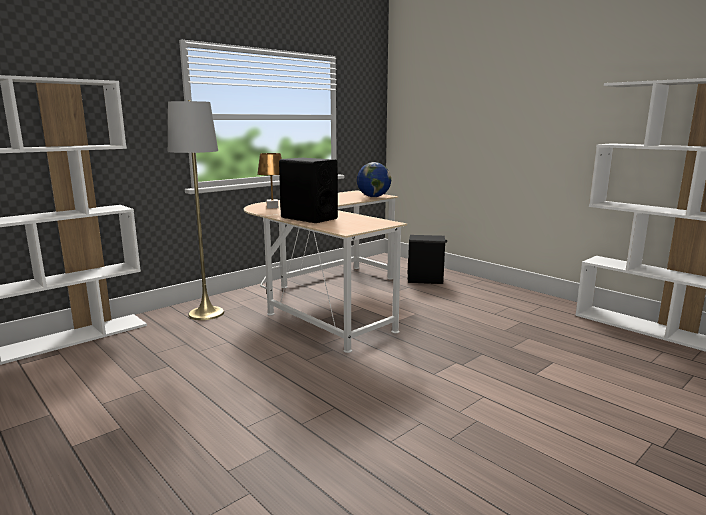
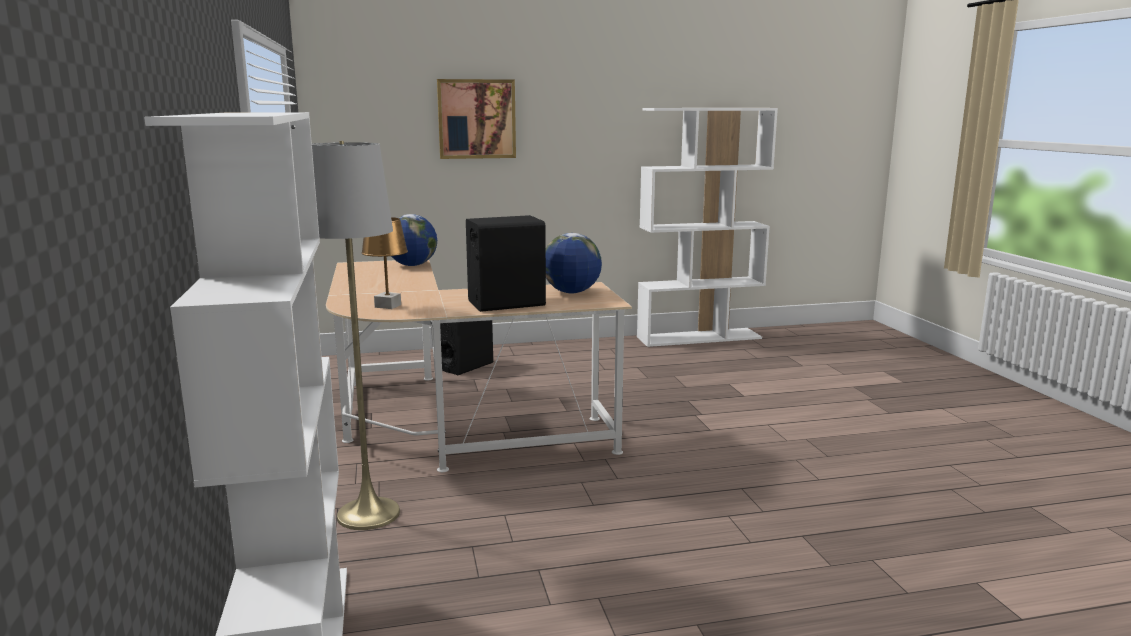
camera: 60 degrees left, 0 degrees up
(360, 222) = (571, 292): none -> globe
(481, 100) = (476, 119): none -> picture

